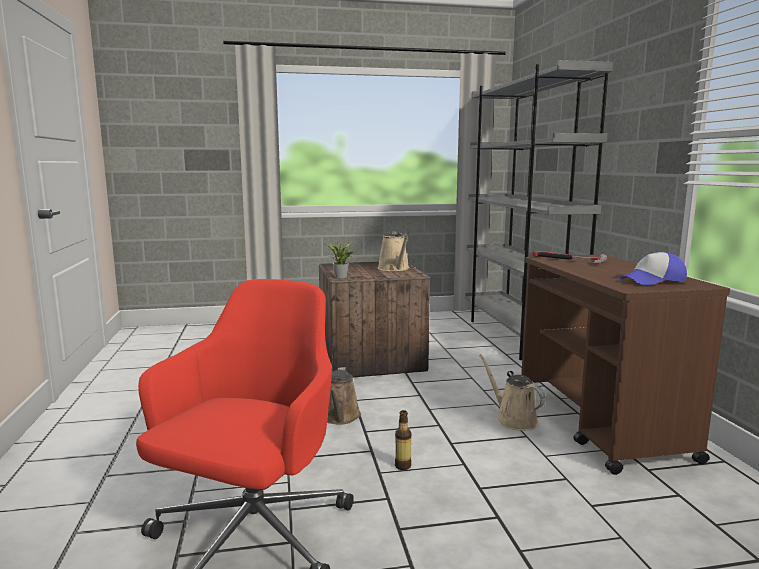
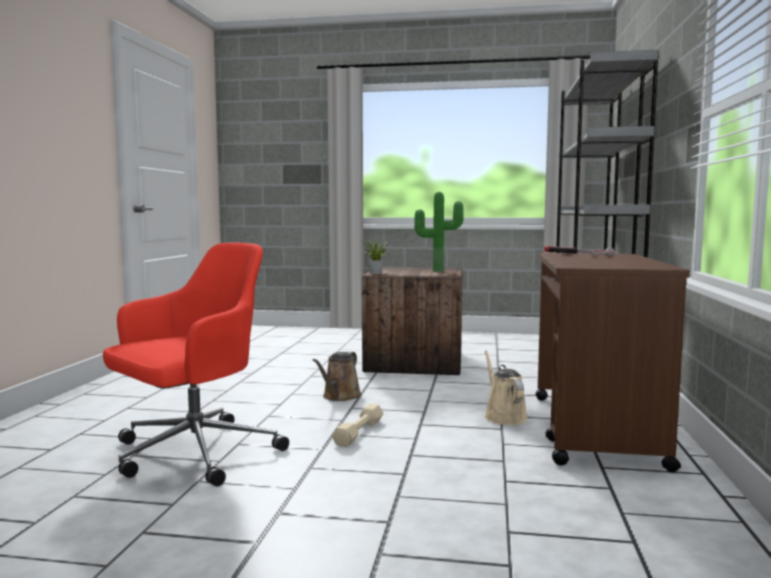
camera: 20 degrees right, 5 degrees down
(394, 269) = (438, 271): beige watering can -> potted plant
(403, 466) = (358, 432): bottle -> beige dumbbell
(653, 281) = (617, 264): cap -> none

